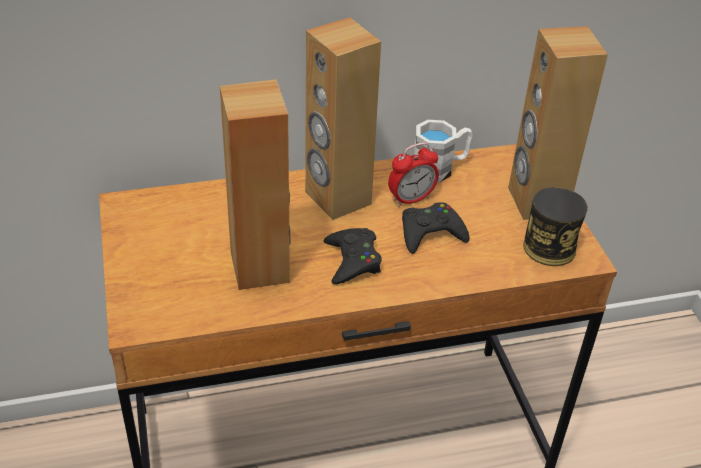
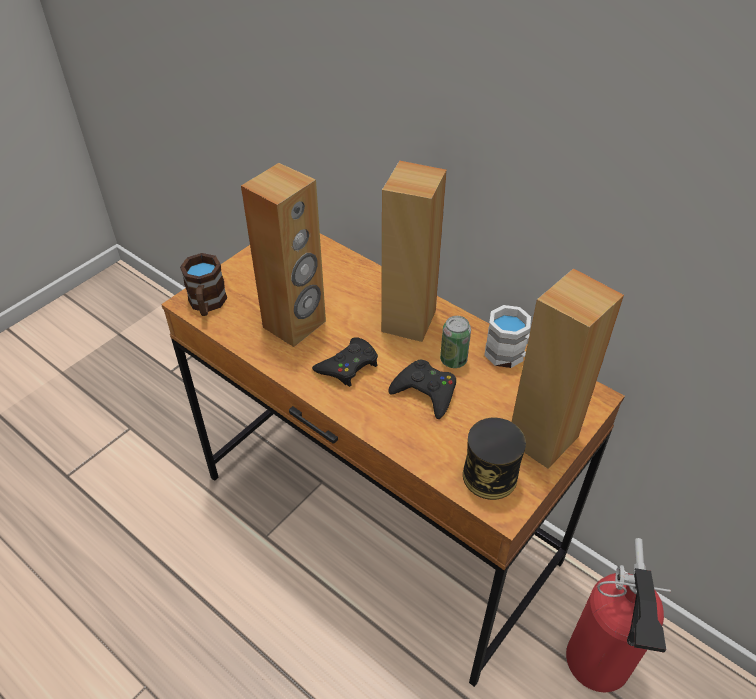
camera: 55 degrees right, 5 degrees up
(156, 313) = (207, 304): none -> brown mug
(411, 199) = (453, 360): alarm clock -> can
(588, 393) = (597, 667): none -> fire extinguisher

